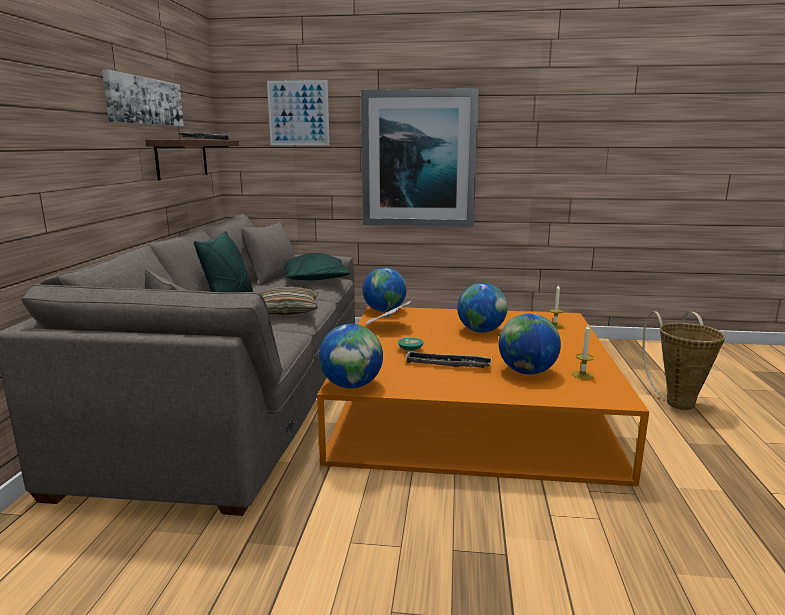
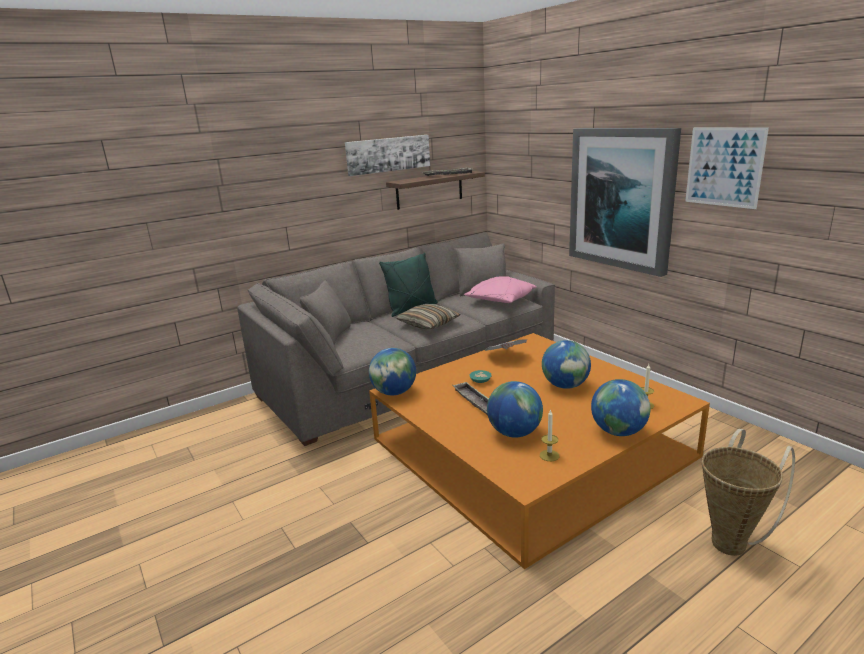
camera: 50 degrees right, 5 degrees up
(298, 113) = (534, 148): picture -> picture (724, 167)
(315, 280) = (500, 300): green pillow -> pink pillow
(384, 310) = (535, 341): globe -> globe (618, 431)

